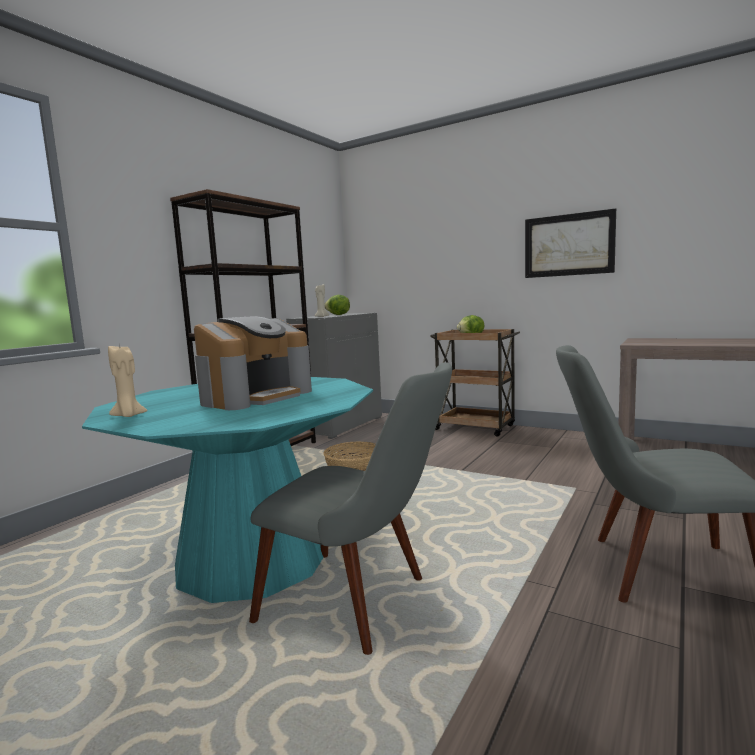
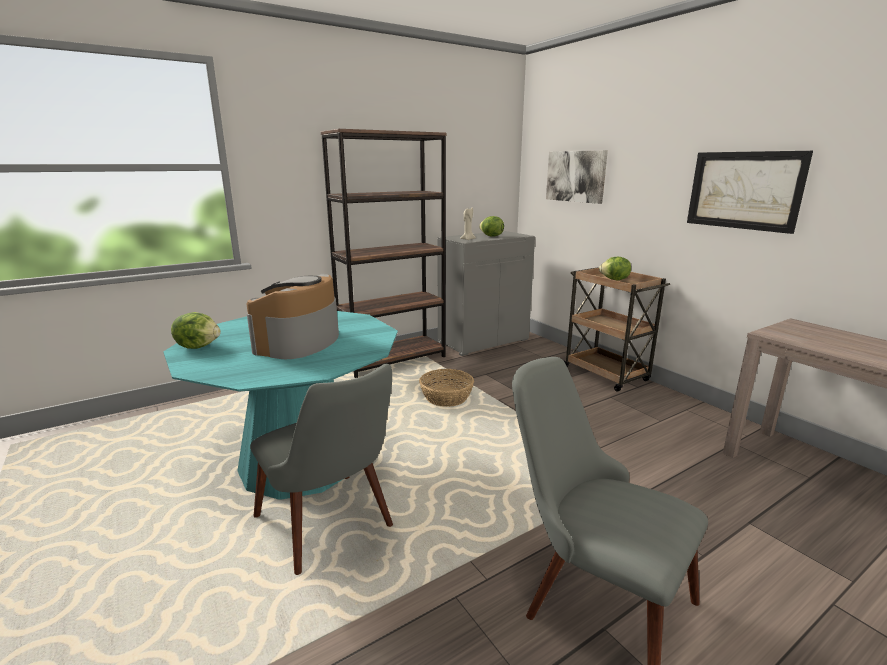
camera: 25 degrees right, 10 degrees up
(128, 416) = (199, 346): beige candle -> lettuce
(256, 397) = (299, 342): coffee machine -> coffee machine turned 135 degrees clockwise
(408, 253) = (576, 176): none -> picture

